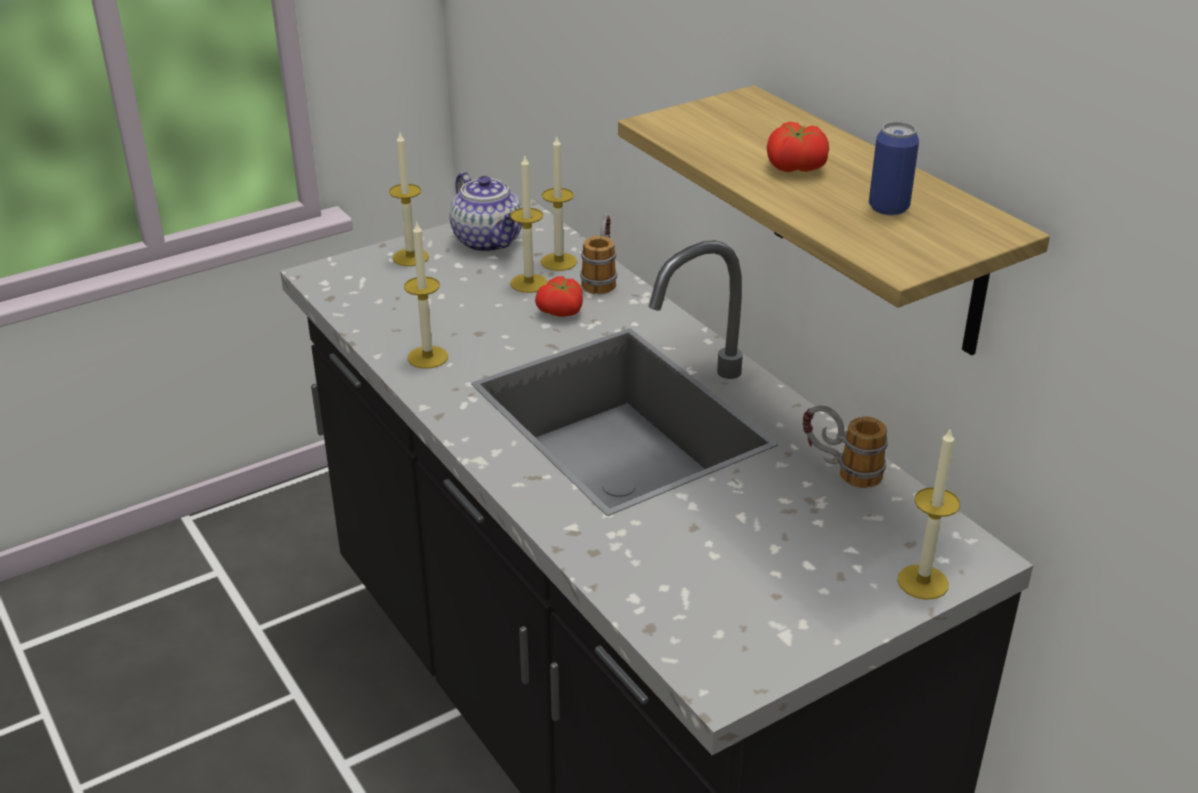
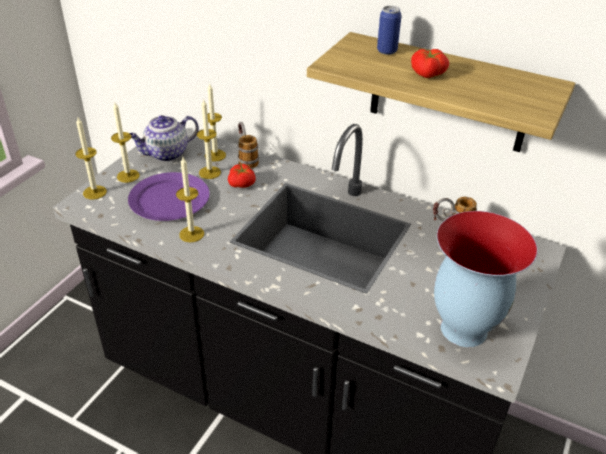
camera: 30 degrees left, 5 degrees up
(438, 303) = (169, 199): none -> purple plate
(489, 242) = (166, 154): teapot -> teapot turned 120 degrees clockwise
(711, 614) = (462, 328): none -> vase
(888, 208) = (495, 86): can -> can (387, 51)
(922, 582) = (533, 272): candle -> candle (94, 192)

